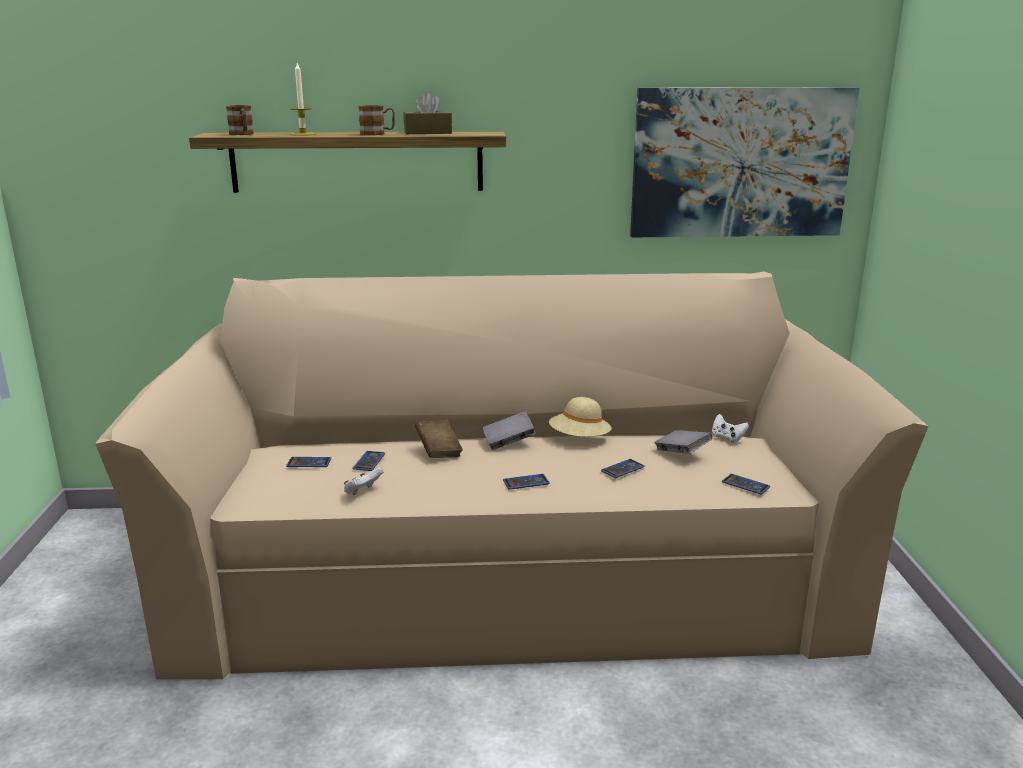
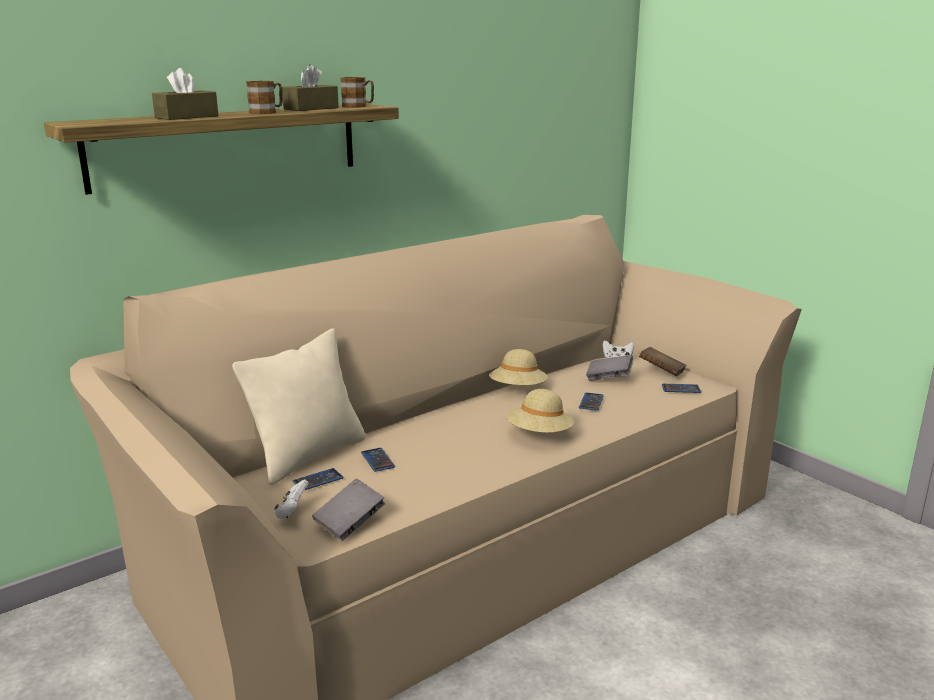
camera: 35 degrees left, 0 degrees up
(242, 134) = (113, 121): mug -> mug (359, 106)
(303, 134) = (187, 117): candle -> brown tissue box
(333, 443) = (308, 455): none -> beige pillow
(362, 491) = (416, 487): white game controller -> white game controller (292, 511)
(439, 451) = (426, 431): brown book -> brown book (661, 372)
(508, 442) = (473, 407): grey book -> grey book (349, 523)
(526, 482) = (539, 434): phone -> beige hat
(740, 163) = (549, 122): picture -> none

